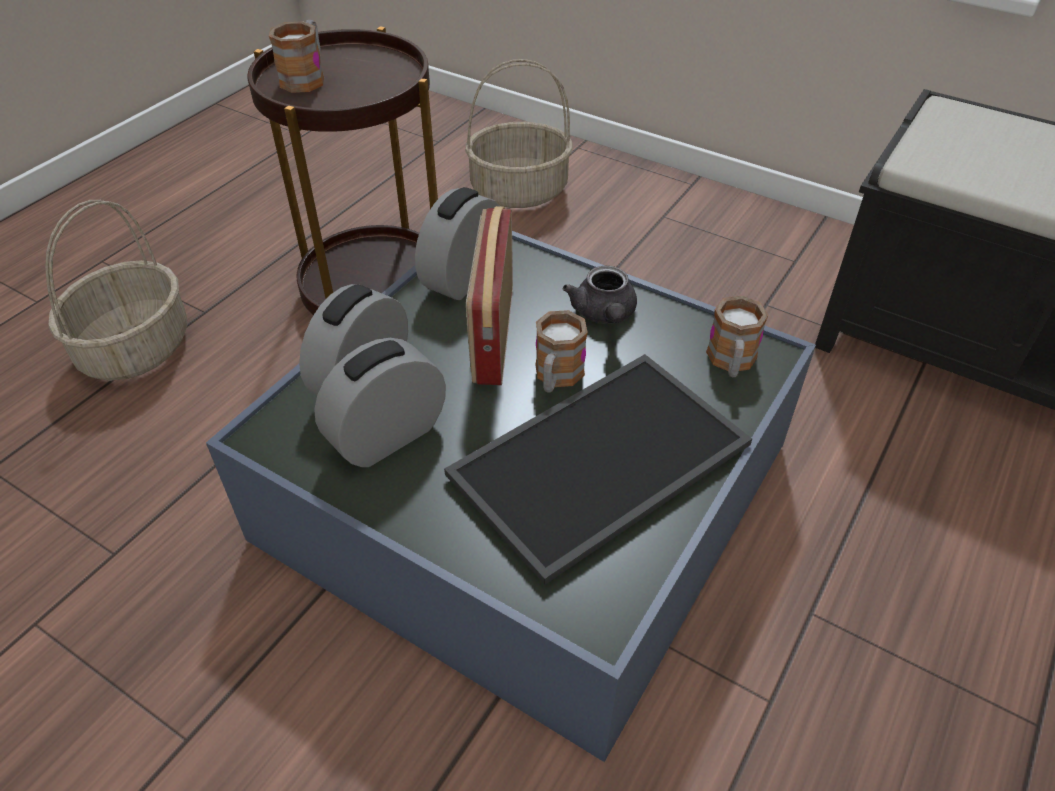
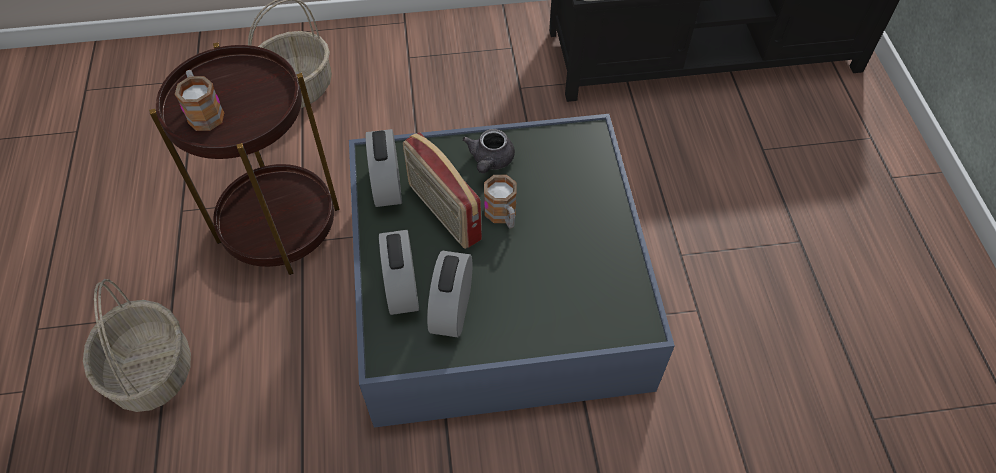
camera: 40 degrees left, 10 degrees up
(600, 463) = (572, 249): tray -> none
(604, 315) = (490, 161): grey teapot -> grey teapot turned 60 degrees clockwise
(731, 362) = (578, 150): mug -> none

